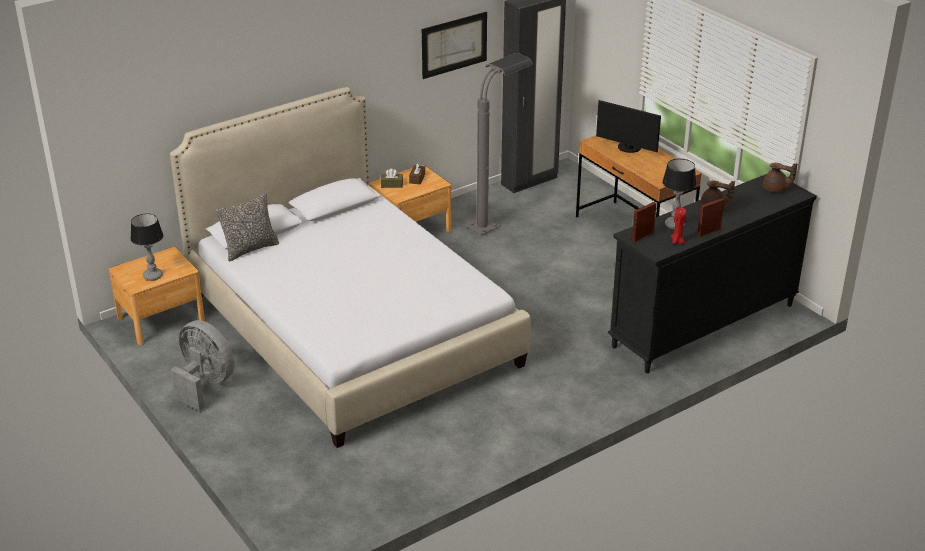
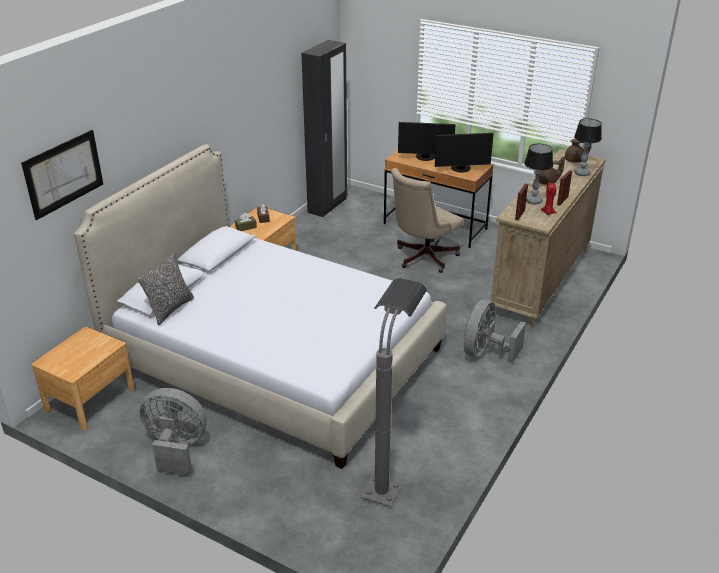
camera: 25 degrees left, 0 degrees up
(152, 276) = (83, 359): table lamp -> table lamp (582, 173)
(454, 45) = (270, 96): picture -> picture (64, 173)
(495, 221) = (325, 241): grey floor lamp -> grey floor lamp (388, 476)
(570, 383) = (485, 352): none -> grey fan
(587, 266) = (422, 258): none -> beige office chair
(657, 171) = (461, 169): none -> monitor
(702, 326) = (540, 281): black dresser -> beige dresser

